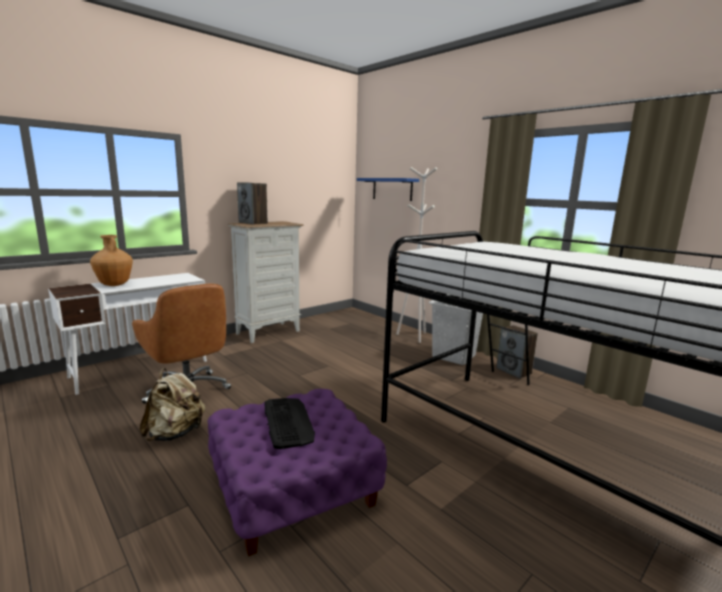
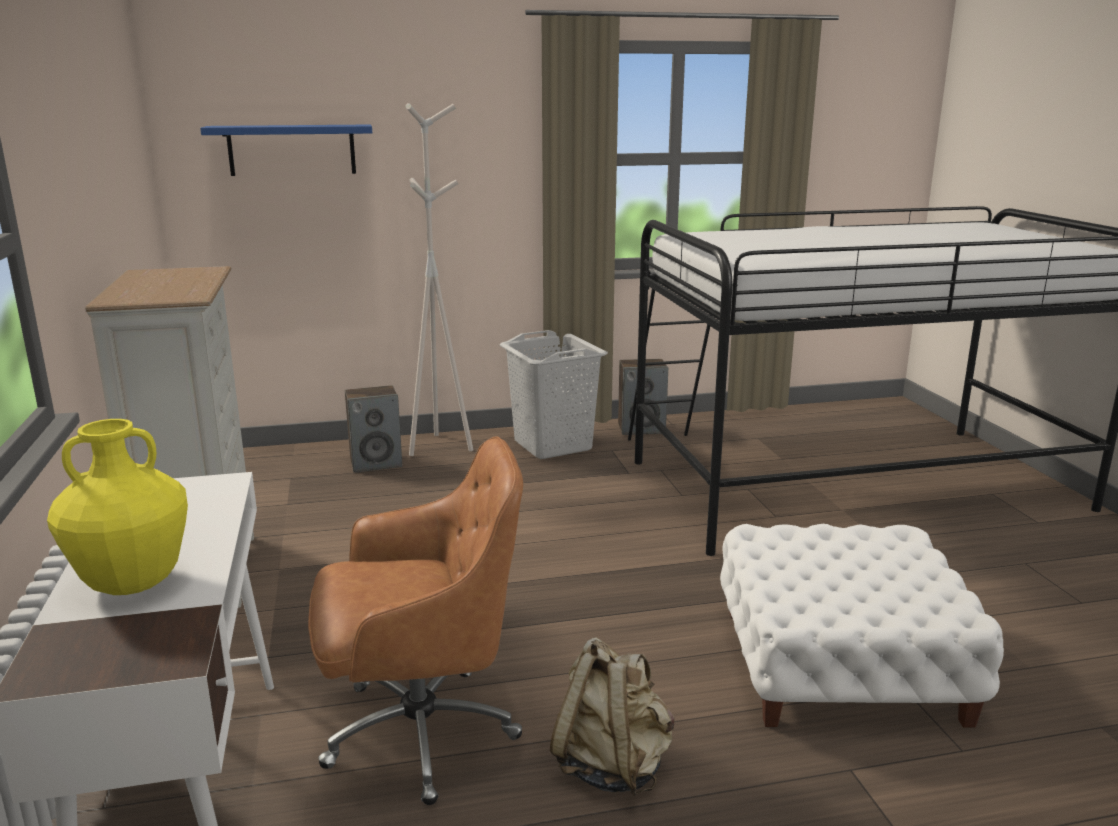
camera: 60 degrees left, 5 degrees up
(115, 285) = (134, 583): brown vase -> yellow vase
(253, 223) = (145, 290): speaker -> speaker (376, 463)
(287, 422) = (833, 572): keyboard -> none
(293, 486) = (840, 664): purple ottoman -> white ottoman

